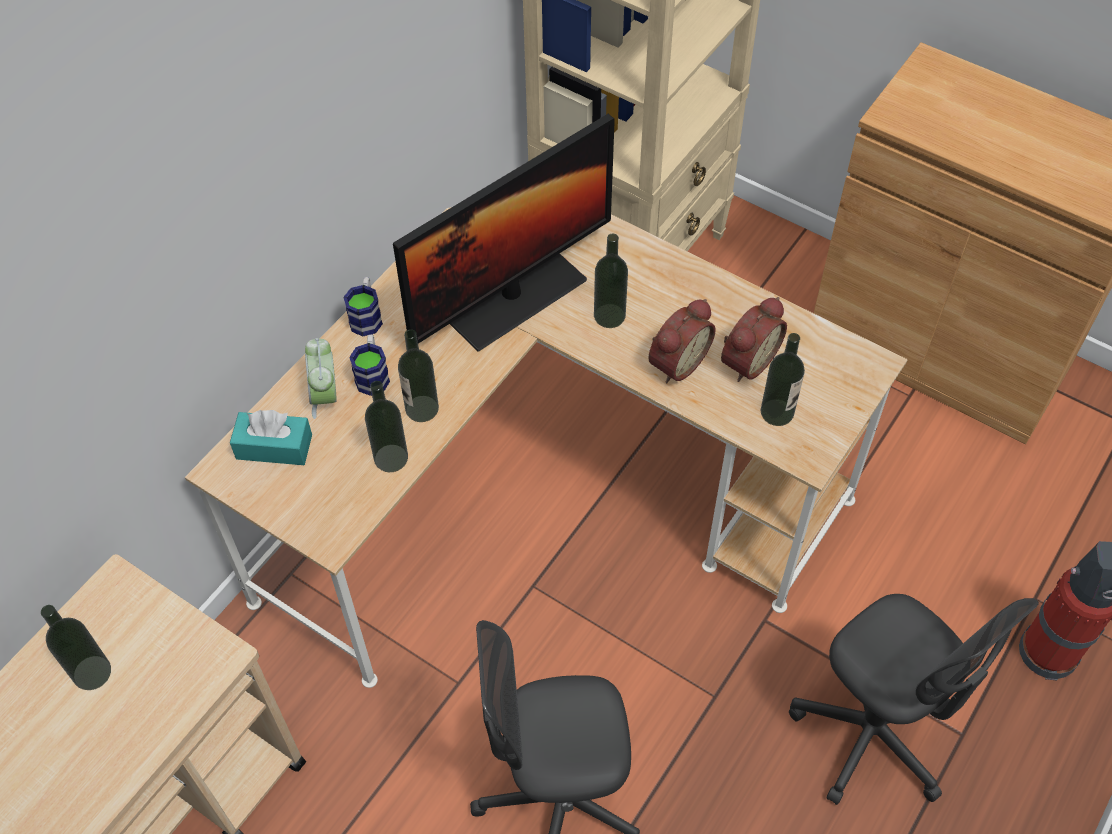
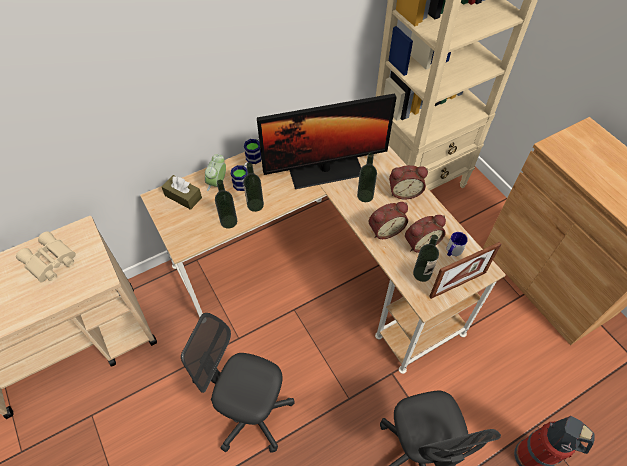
camera: 25 degrees right, 0 degrees up
(92, 672) = (49, 262): bottle -> beige binoculars
(274, 447) = (183, 196): turquoise tissue box -> brown tissue box
(672, 282) = (404, 191): none -> alarm clock
(806, 354) = (452, 251): none -> mug
(842, 406) = (457, 284): none -> picture frame

